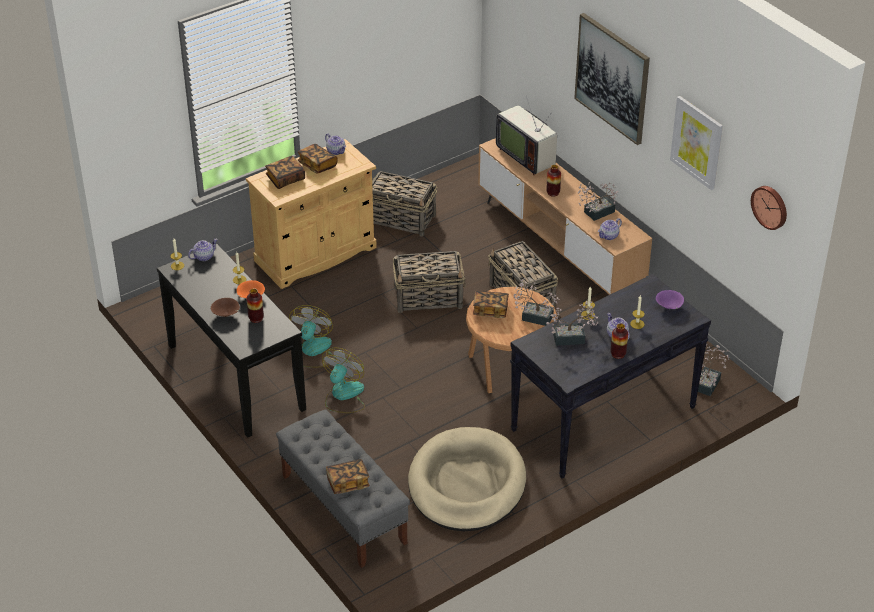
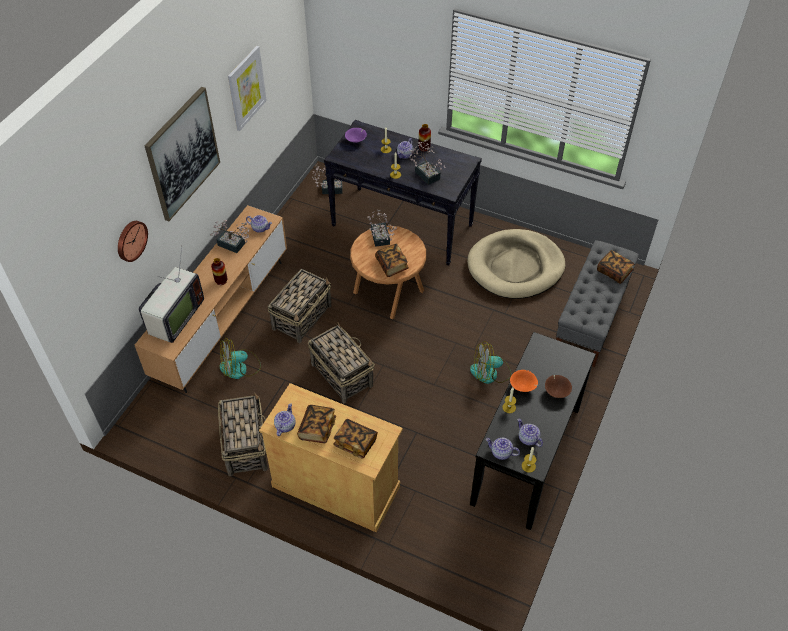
camera: 120 degrees left, 10 degrees up
(200, 277) = (528, 438): none -> teapot
(256, 318) = (544, 368): vase -> none
(314, 352) = (458, 418): fan -> fan (240, 368)
(770, 206) = (292, 48): wall clock -> wall clock (130, 240)

